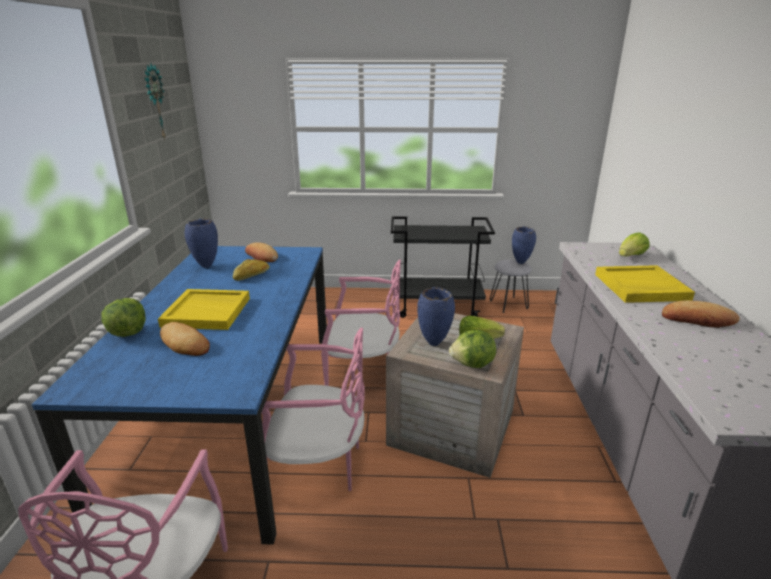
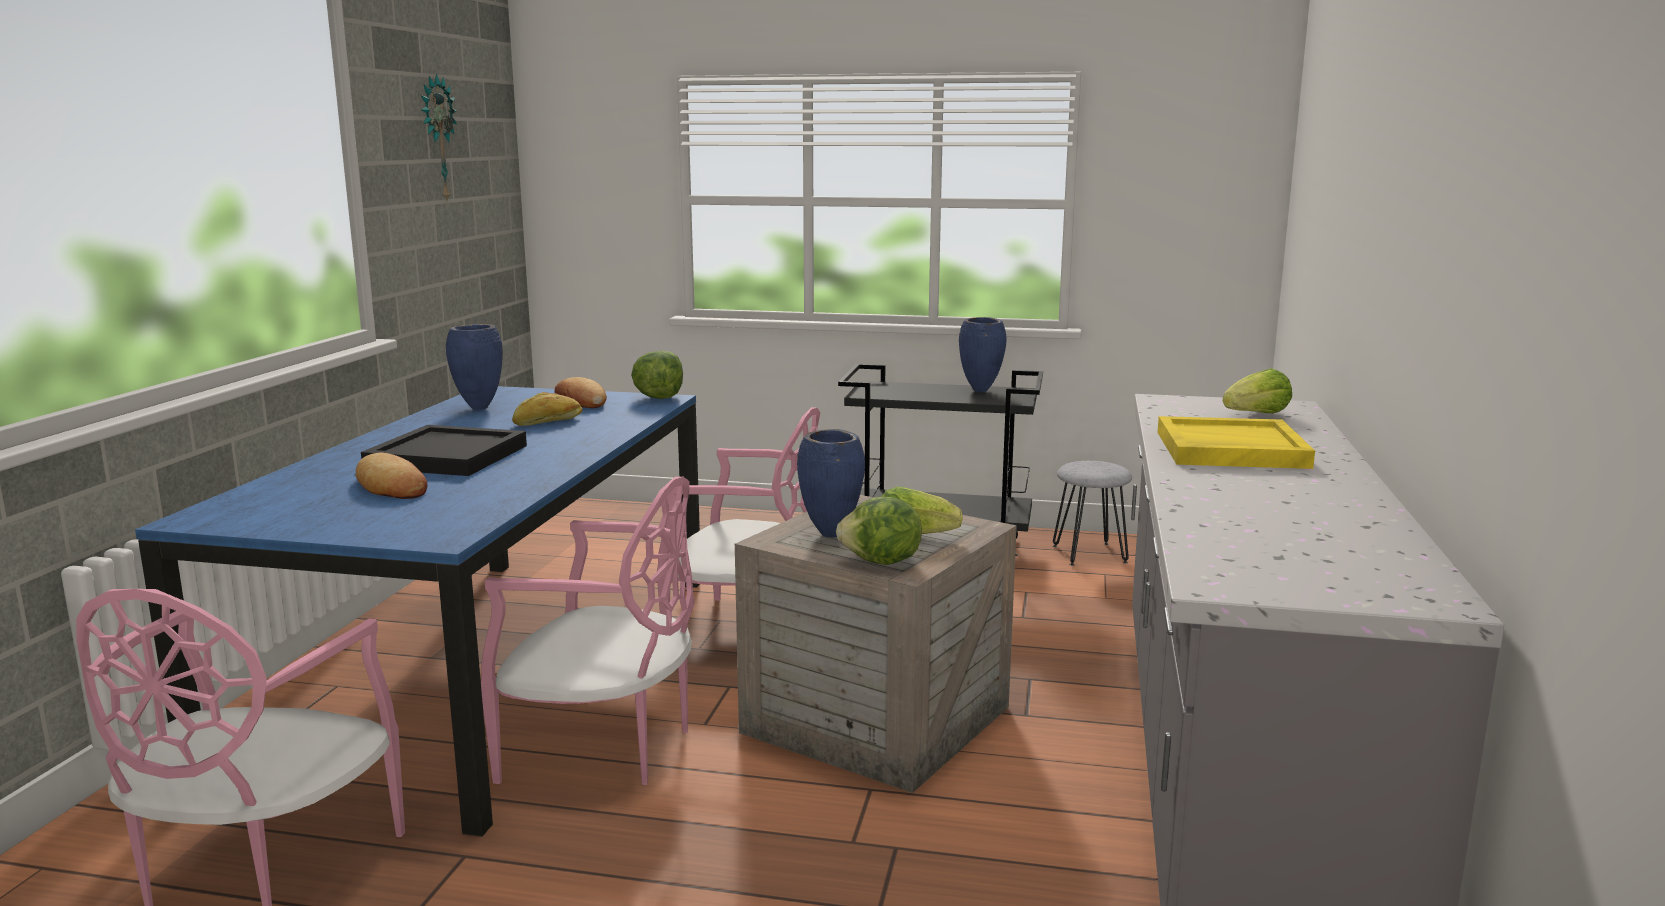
camera: 10 degrees right, 10 degrees down
(128, 332) = (311, 470): lettuce -> lettuce (659, 397)
(208, 312) = (449, 456): yellow tray -> black tray
(521, 263) = (1112, 466): blue vase -> blue vase (981, 391)
(697, 320) = (1294, 489): bread -> none

